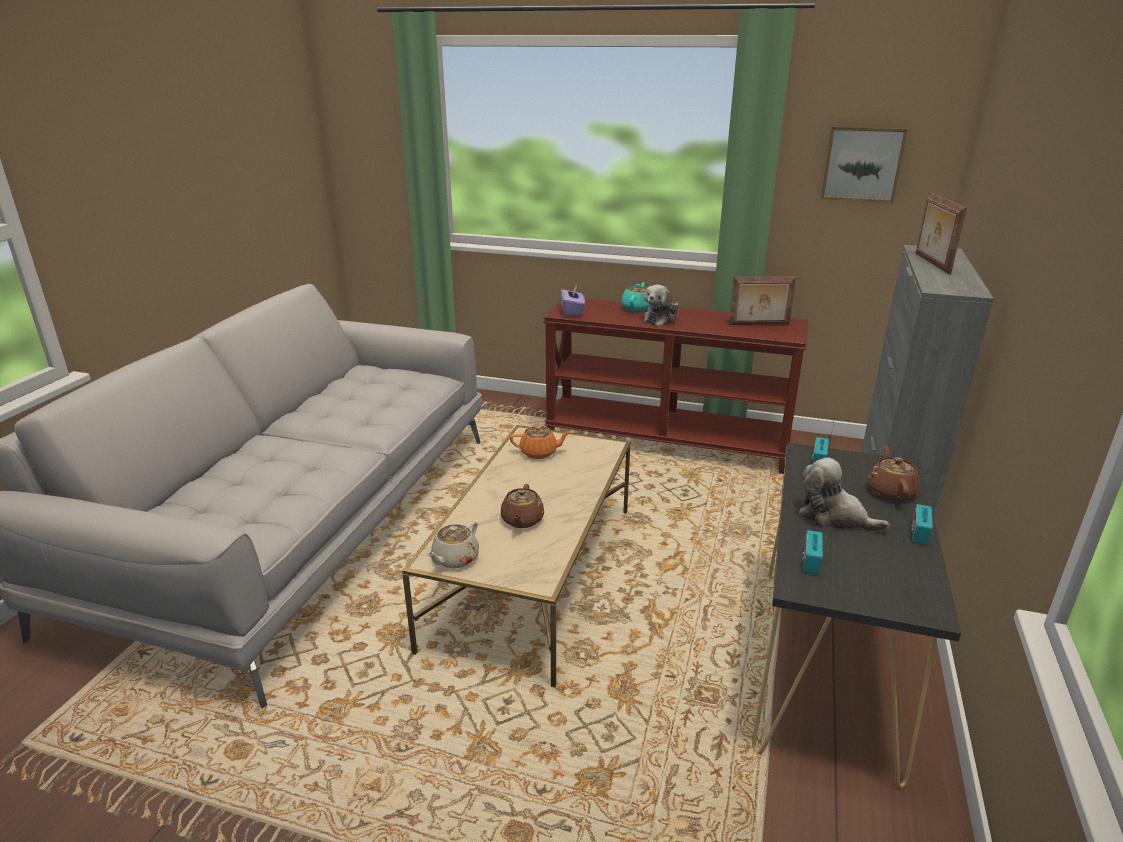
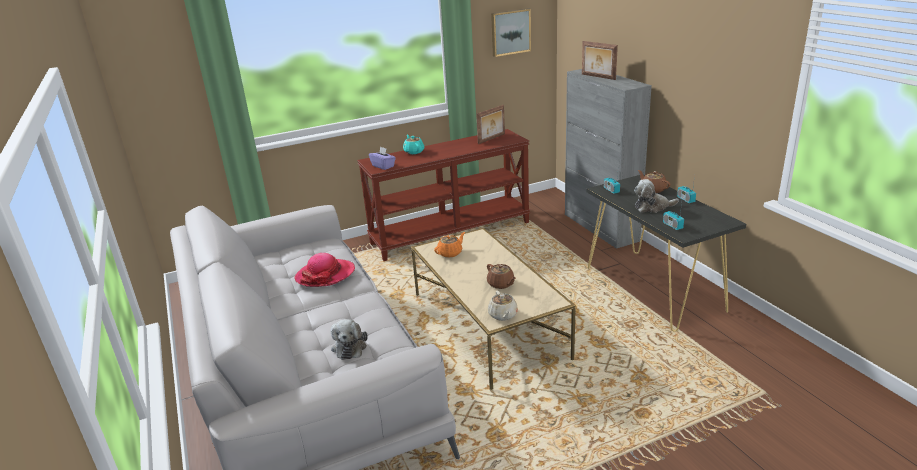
camera: 40 degrees left, 0 degrees up
(367, 411) = (325, 275): none -> hat
(661, 319) = (439, 153): plush toy -> plush toy (349, 346)

